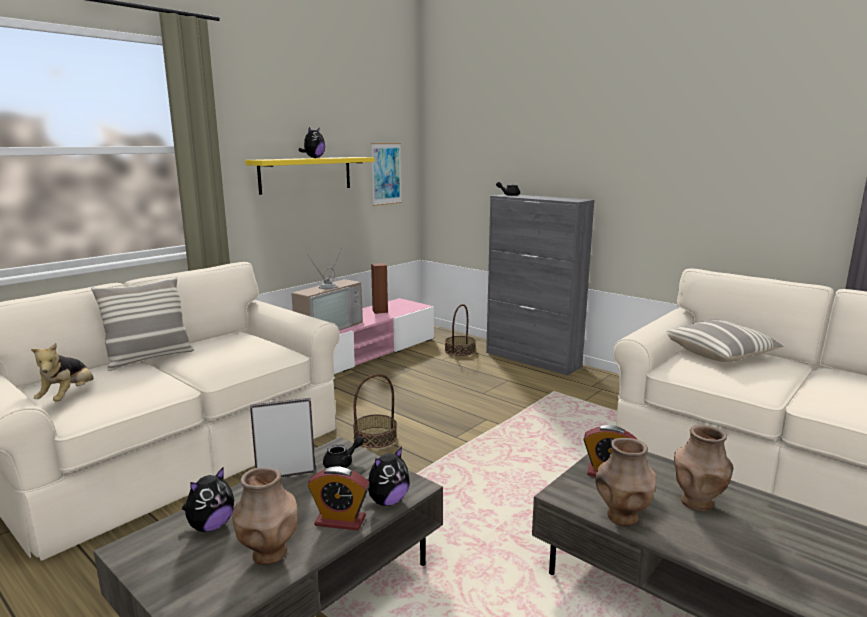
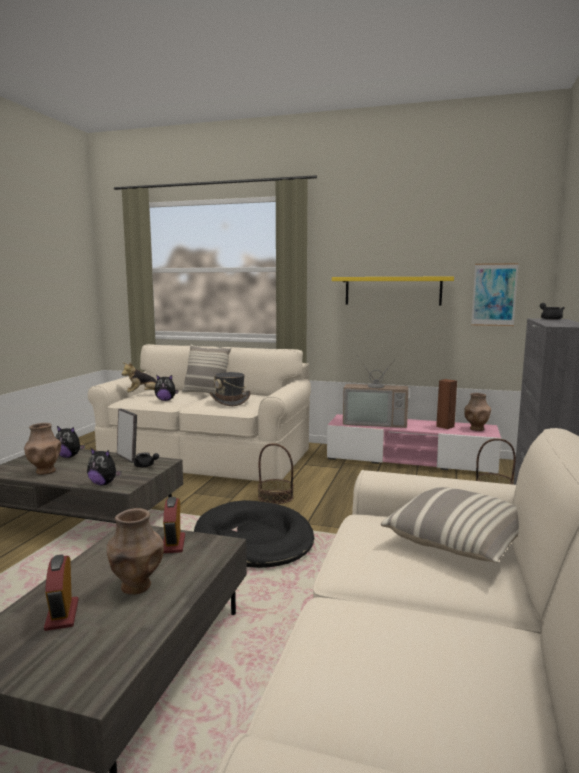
camera: 65 degrees right, 5 degrees down
(236, 352) = (230, 401): none -> grey hat
(314, 158) = (395, 276): plush toy -> plush toy (165, 400)
(340, 521) = (79, 478): alarm clock -> alarm clock (62, 615)
(470, 471) = (254, 539): none -> black dog bed
(622, 517) = (102, 555): brown vase -> brown vase (476, 429)

